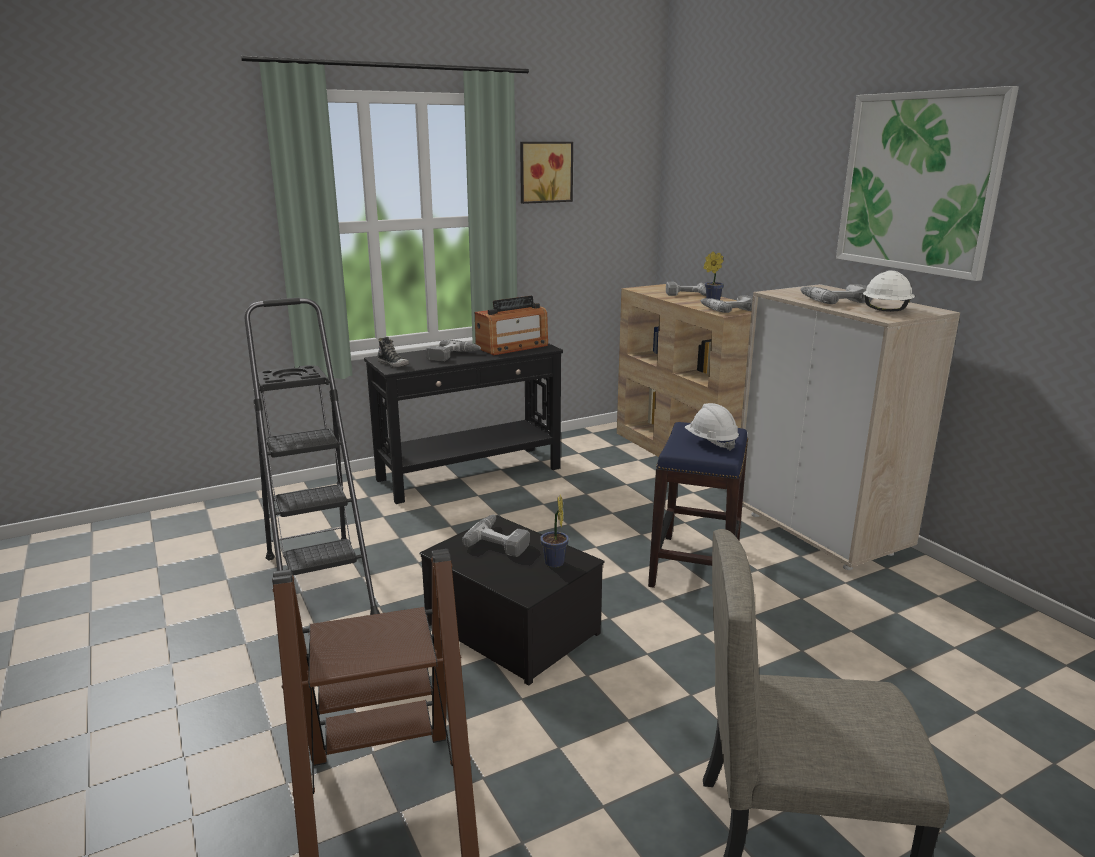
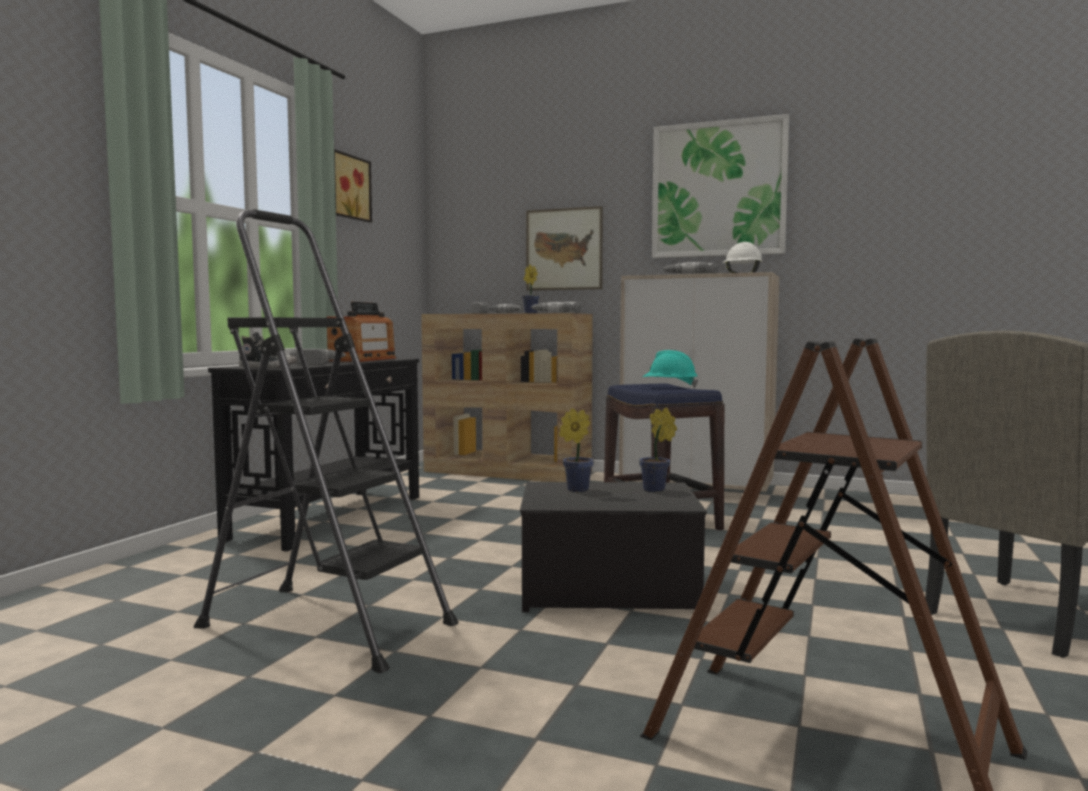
camera: 40 degrees left, 15 degrees down
(501, 540) = (575, 490): power drill -> potted plant
(710, 442) = (669, 387): white hard hat -> turquoise hard hat
(762, 232) = (564, 249): none -> picture

